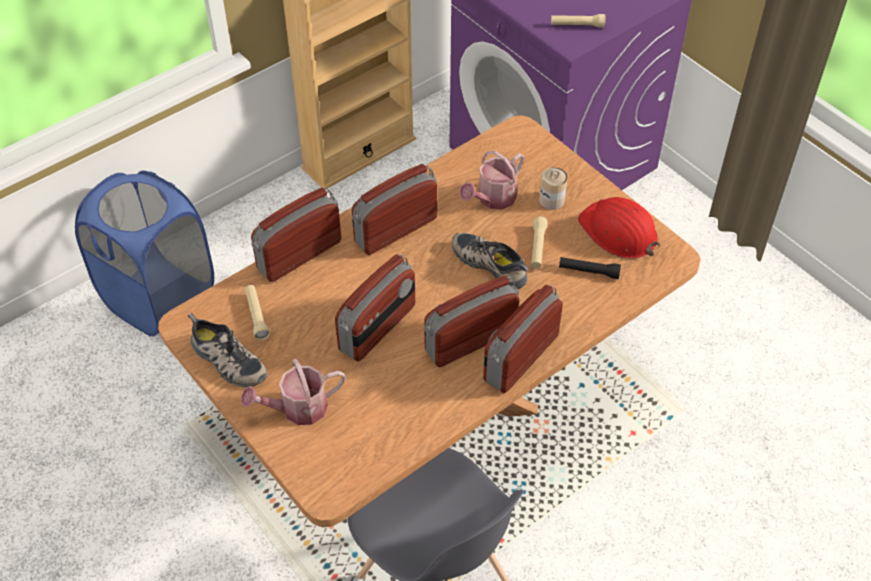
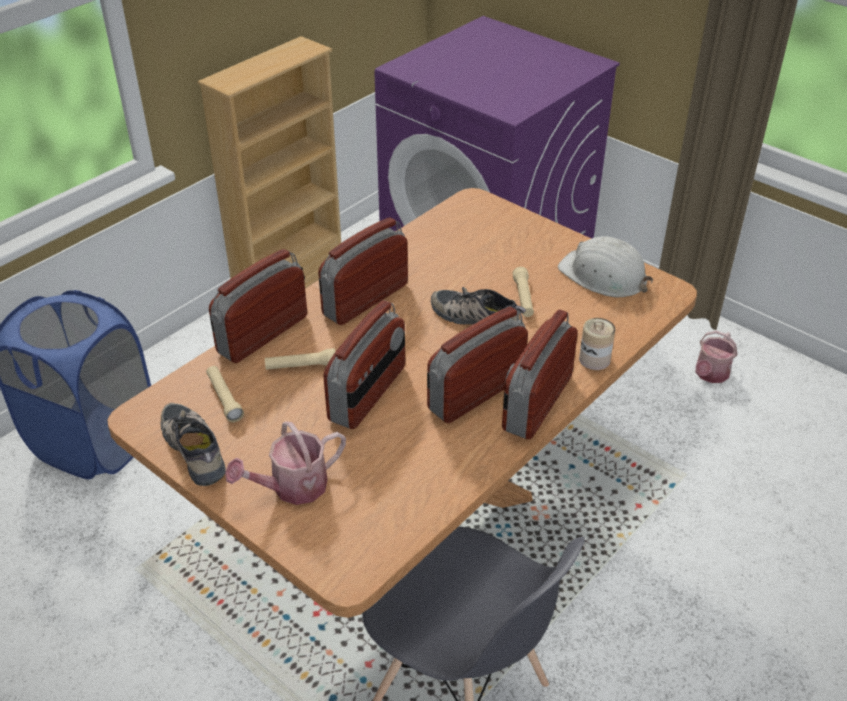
camera: 10 degrees left, 10 degrees down
(226, 361) = (196, 449): shoe -> shoe turned 150 degrees counterclockwise
(492, 199) = (462, 261): watering can -> watering can (710, 375)
(551, 200) = (525, 255): can -> can (594, 359)
(577, 25) = (512, 97): beige flashlight -> beige flashlight (301, 366)
(589, 271) = (584, 313): black flashlight -> none
(618, 232) = (603, 276): red hard hat -> white hard hat

